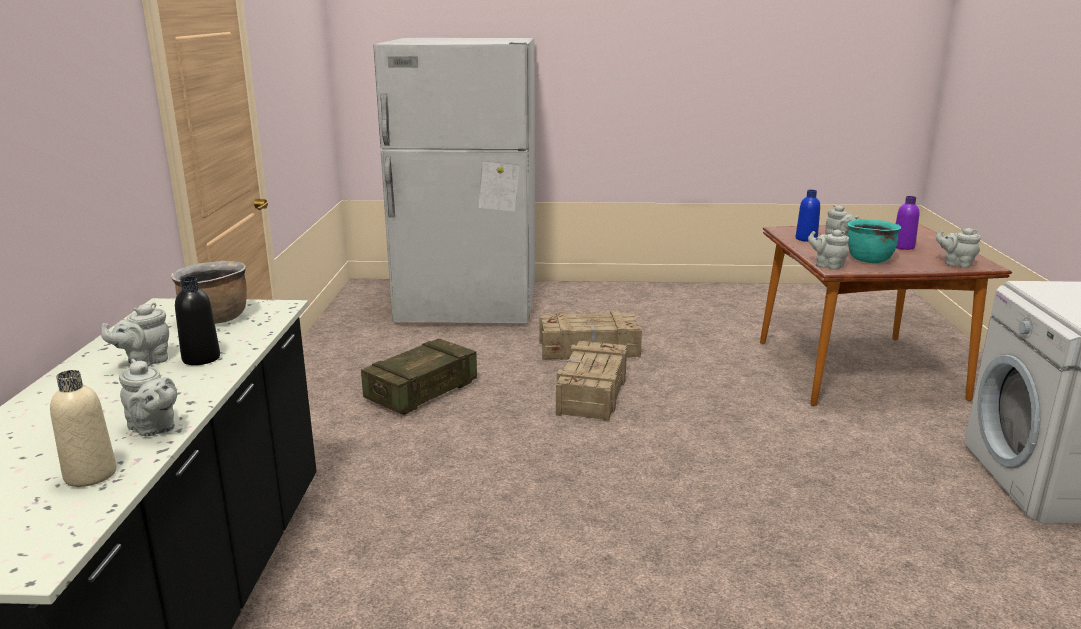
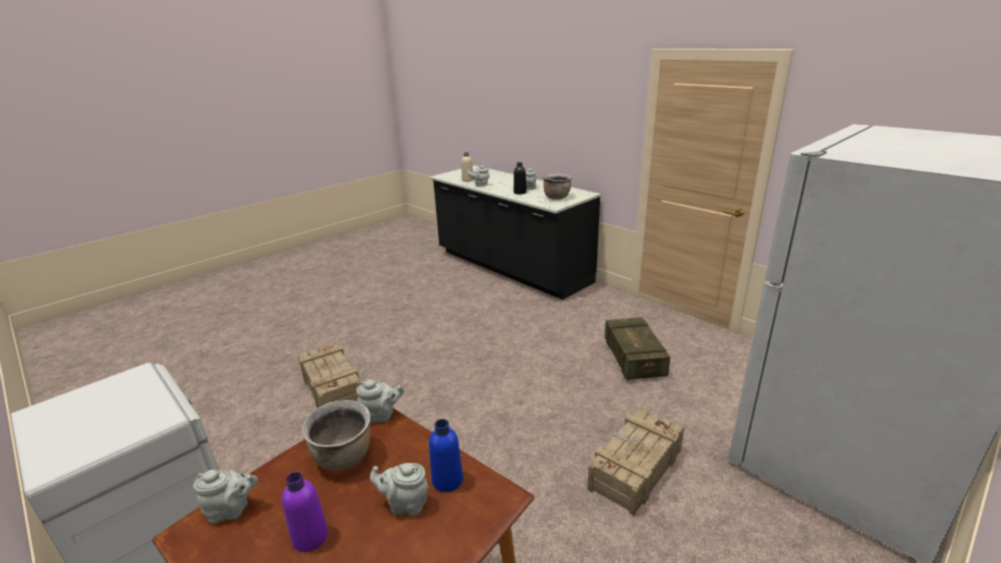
camera: 135 degrees right, 5 degrees up
(591, 393) = (554, 419): crate -> crate (332, 387)
(868, 260) = (344, 458): turquoise cooking pot -> brown cooking pot

